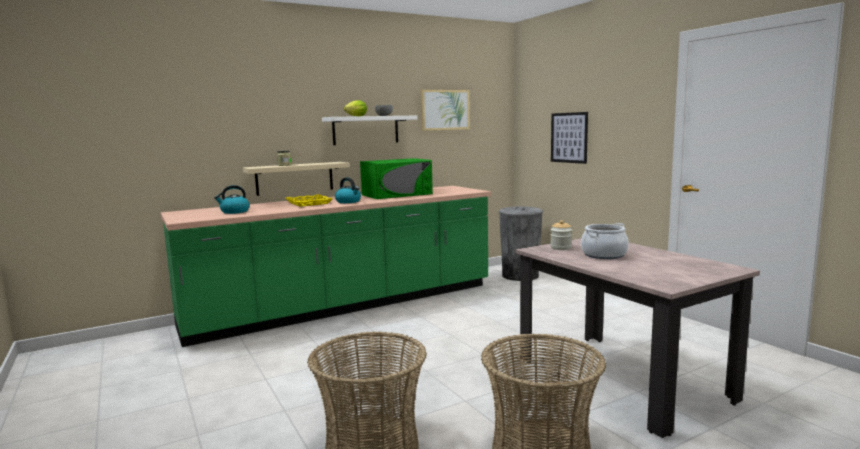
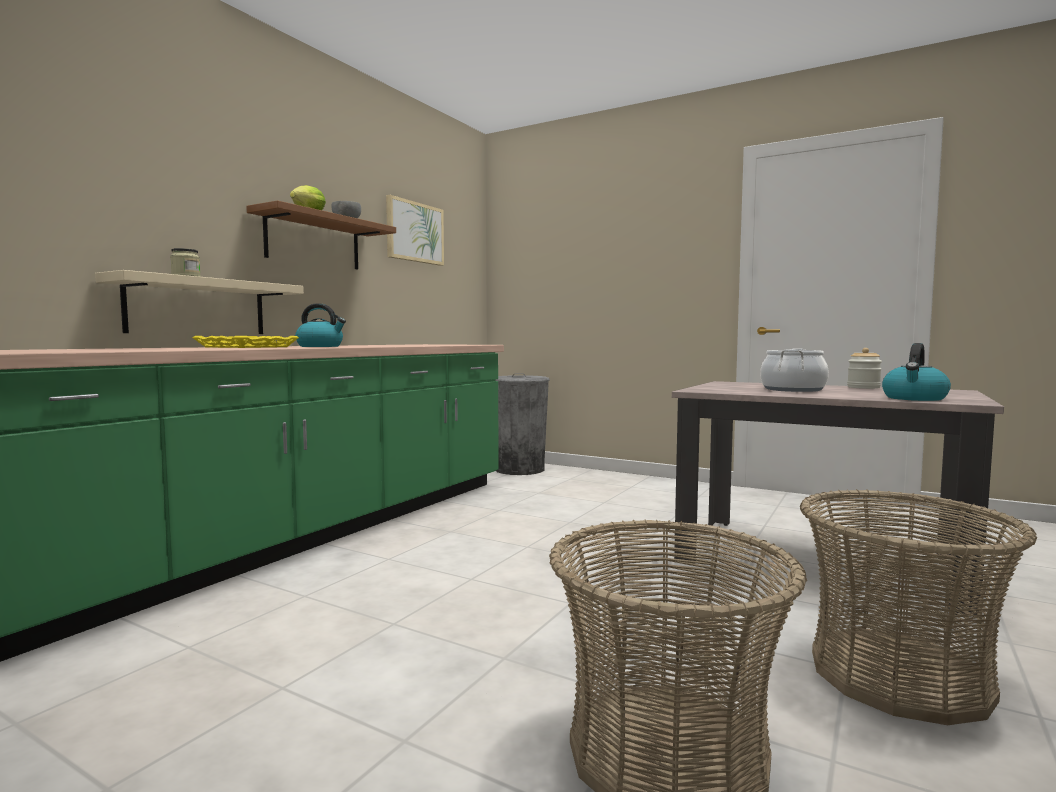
camera: 30 degrees left, 5 degrees down
(234, 212) = (108, 349): kettle -> kettle (914, 398)
(365, 130) = (313, 241): white shelf -> brown shelf
(397, 194) = (375, 345): green microwave -> none
(561, 248) = (721, 388): jar -> jar (863, 387)
(569, 137) = (581, 281): picture -> none

